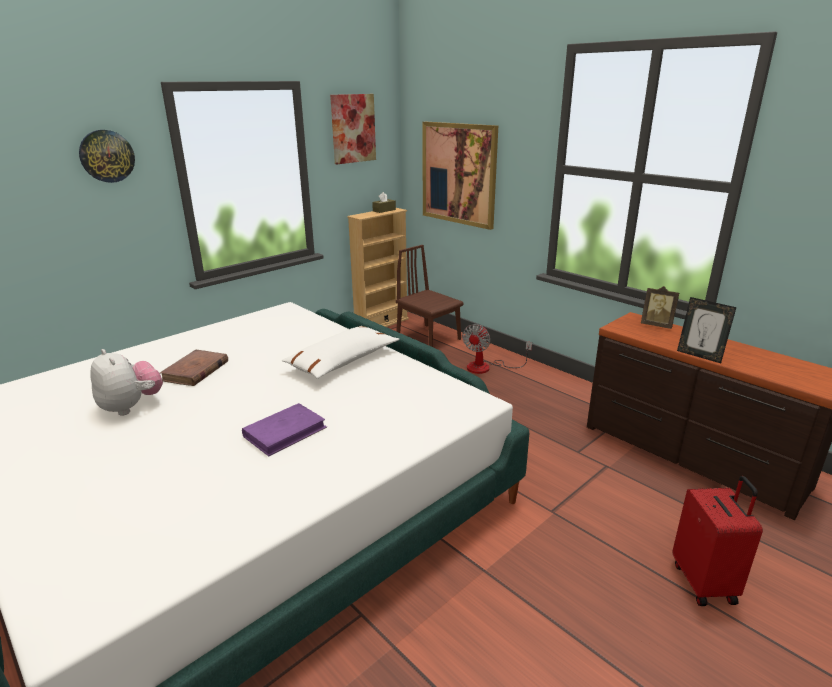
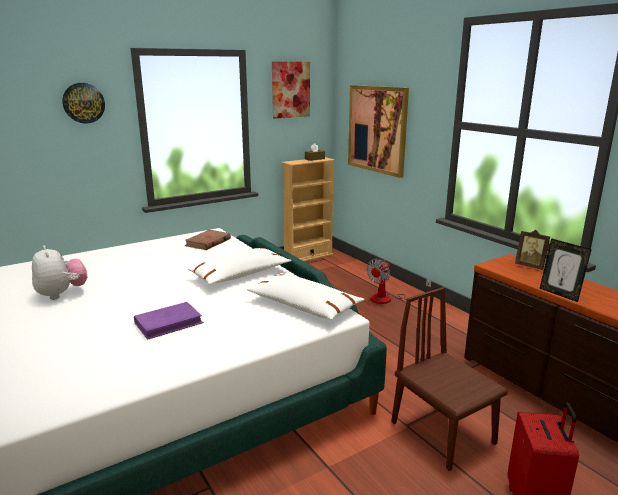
camera: 10 degrees right, 5 degrees down
(195, 371) = (121, 273): brown book -> brown book (208, 242)
(428, 338) = (345, 271): brown chair -> brown chair (442, 432)
(433, 394) = (304, 306): none -> white pillow

